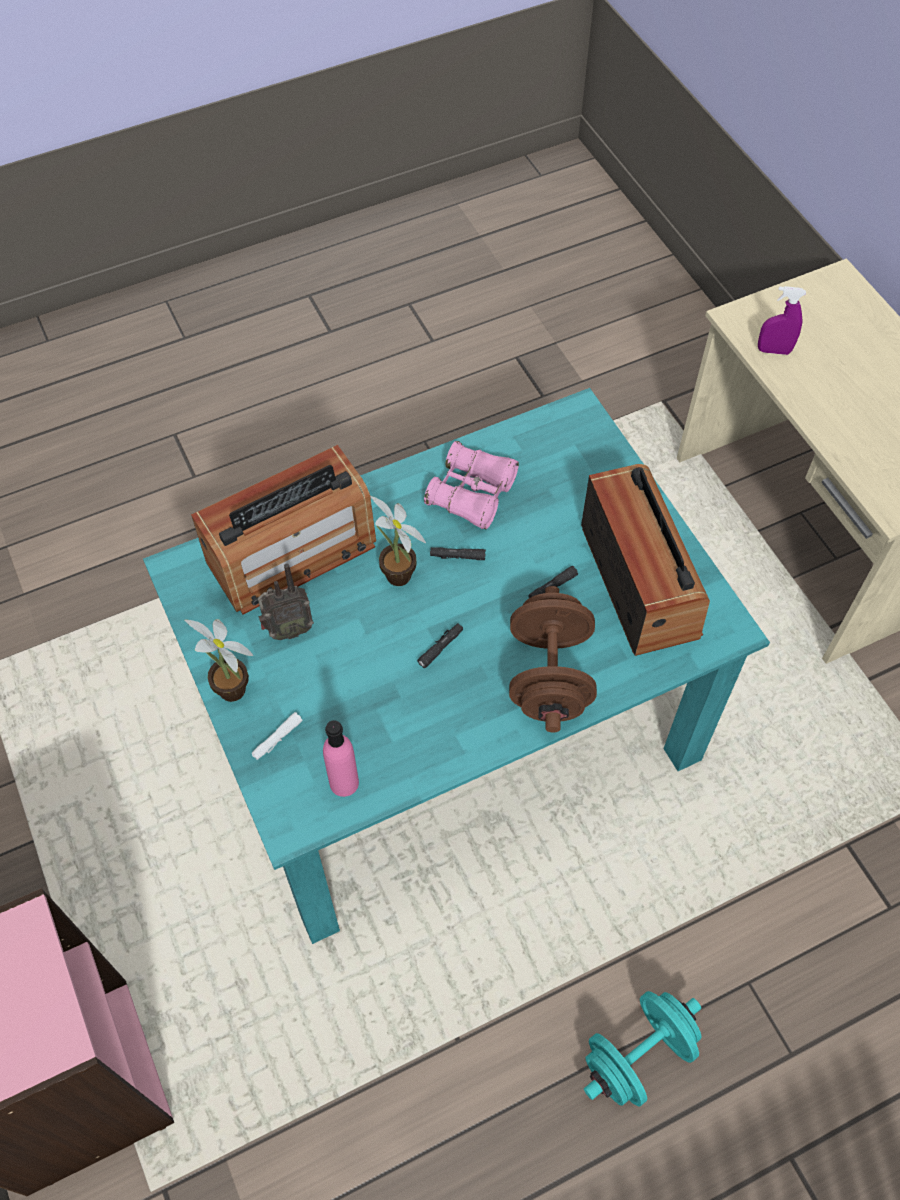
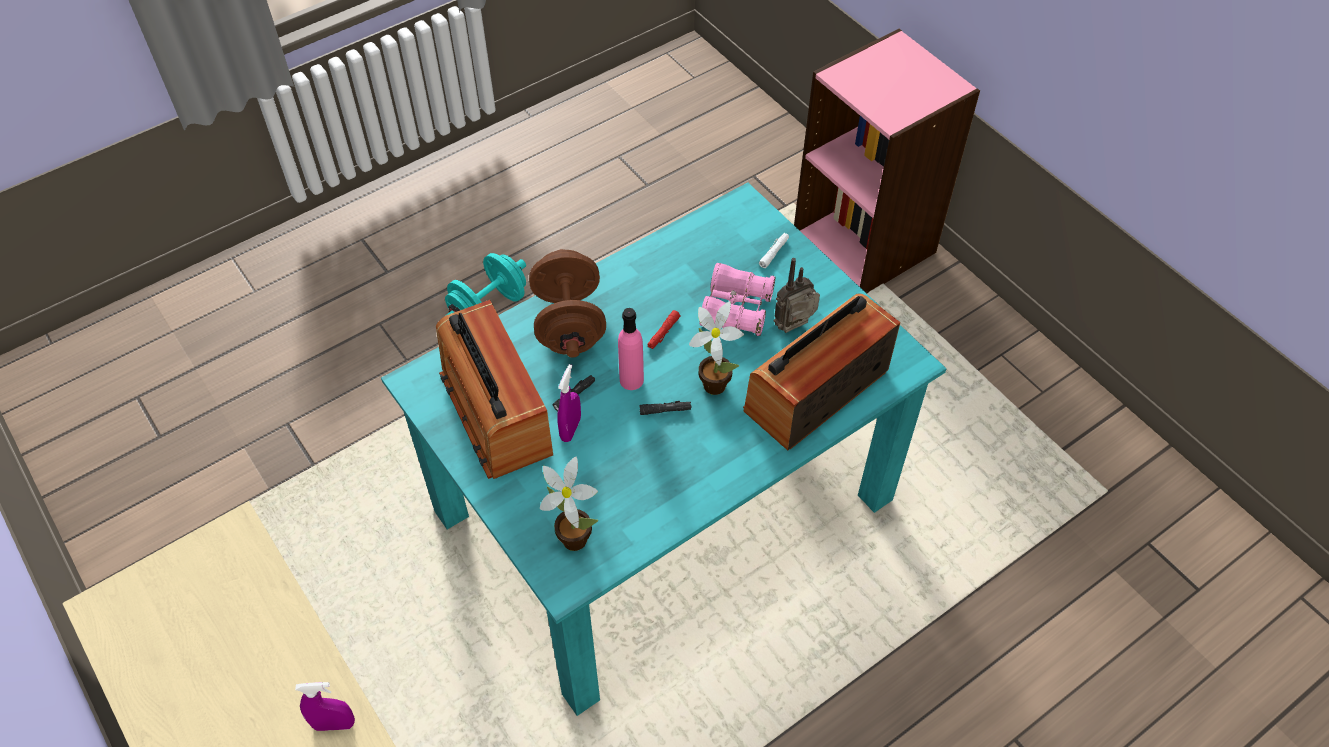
camera: 170 degrees right, 5 degrees down
(233, 694) = (819, 277): potted plant -> potted plant (572, 536)
(344, 782) = (714, 233): pink bottle -> pink bottle (631, 380)
(440, 647) = (663, 333): black flashlight -> red flashlight
(472, 494) = (664, 473): pink binoculars -> pink binoculars (736, 309)
(560, 551) = (570, 429): none -> purple spray bottle

